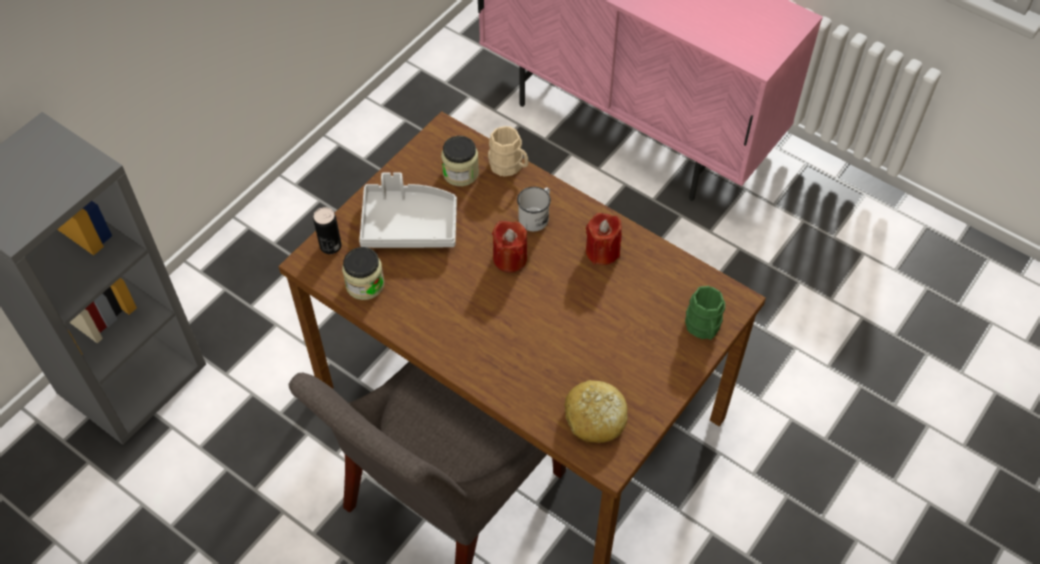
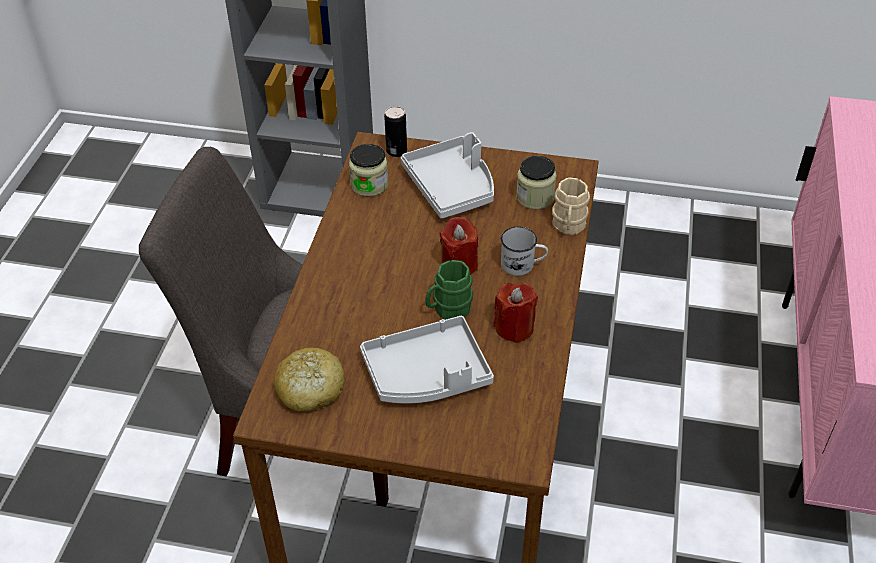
camera: 65 degrees right, 10 degrees down
(621, 329) = (427, 374): none -> grey tray
(703, 329) = (469, 442): green mug -> green mug (448, 309)

